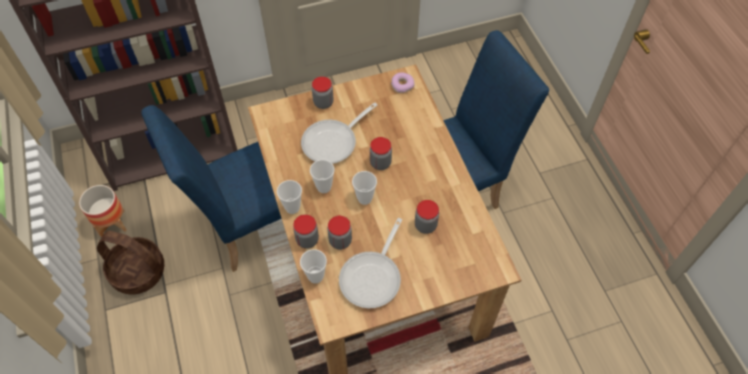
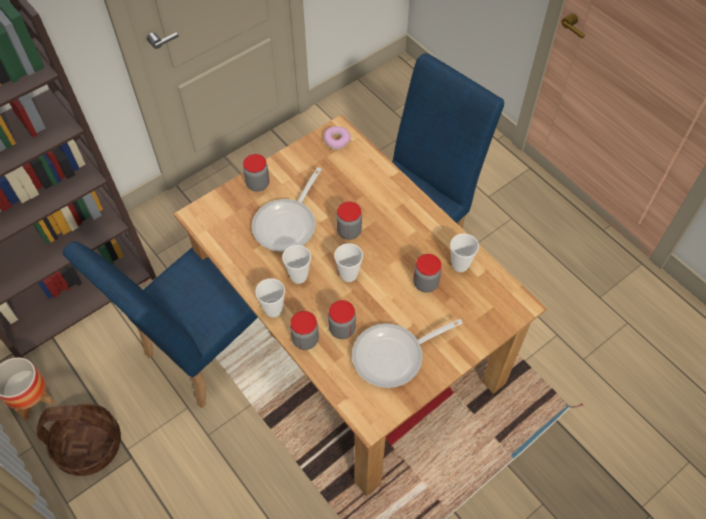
camera: 20 degrees left, 0 degrees up
(315, 276) = (332, 376): cup -> cup (460, 265)
(373, 277) = (394, 356): frying pan -> frying pan turned 60 degrees clockwise

